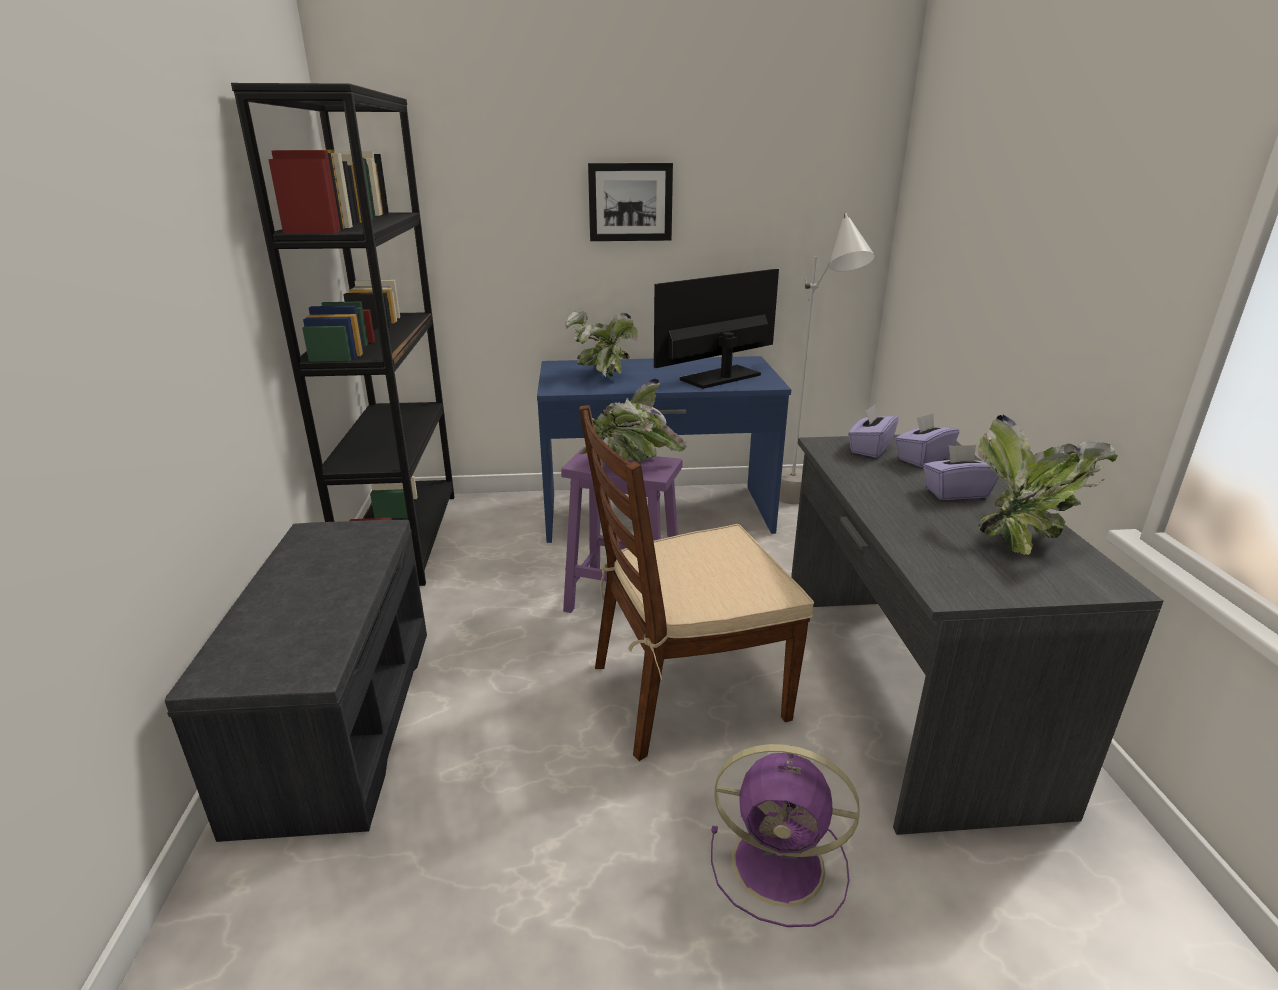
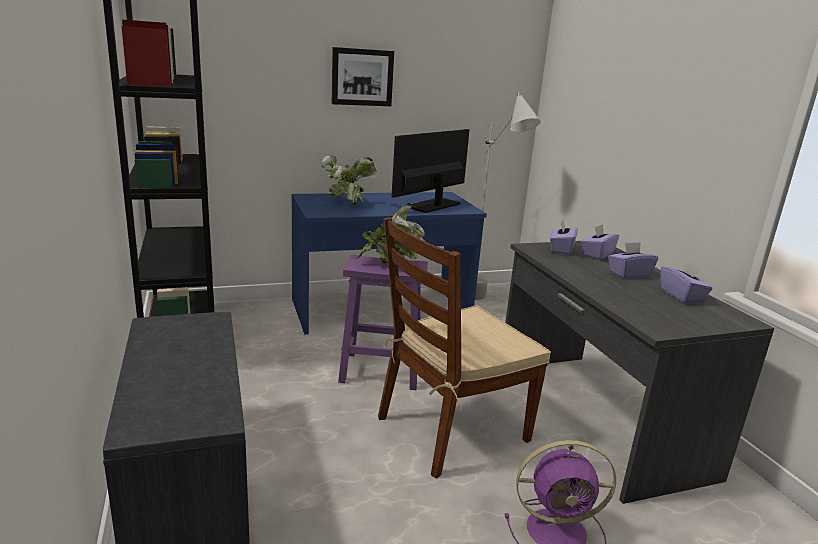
camera: 15 degrees left, 5 degrees down
(1024, 534) = (681, 296): potted plant -> purple tissue box

